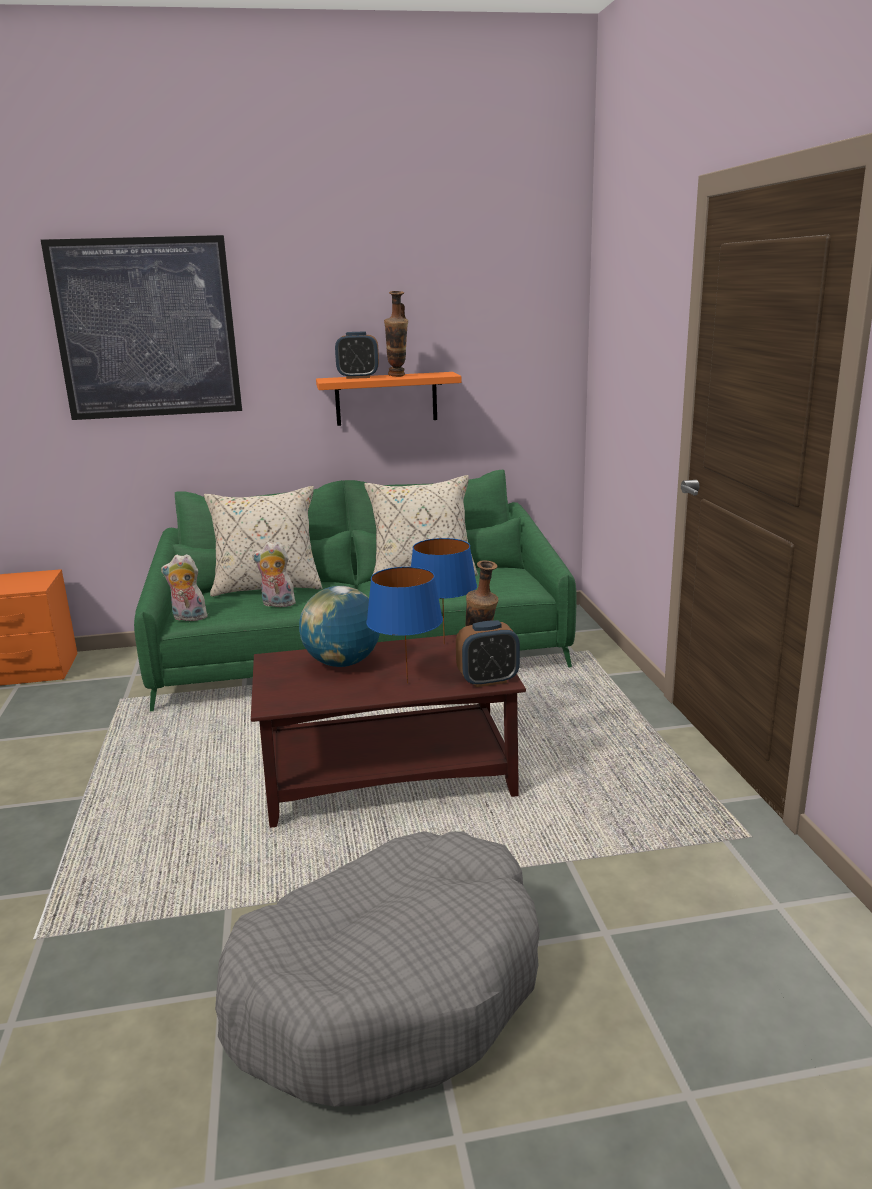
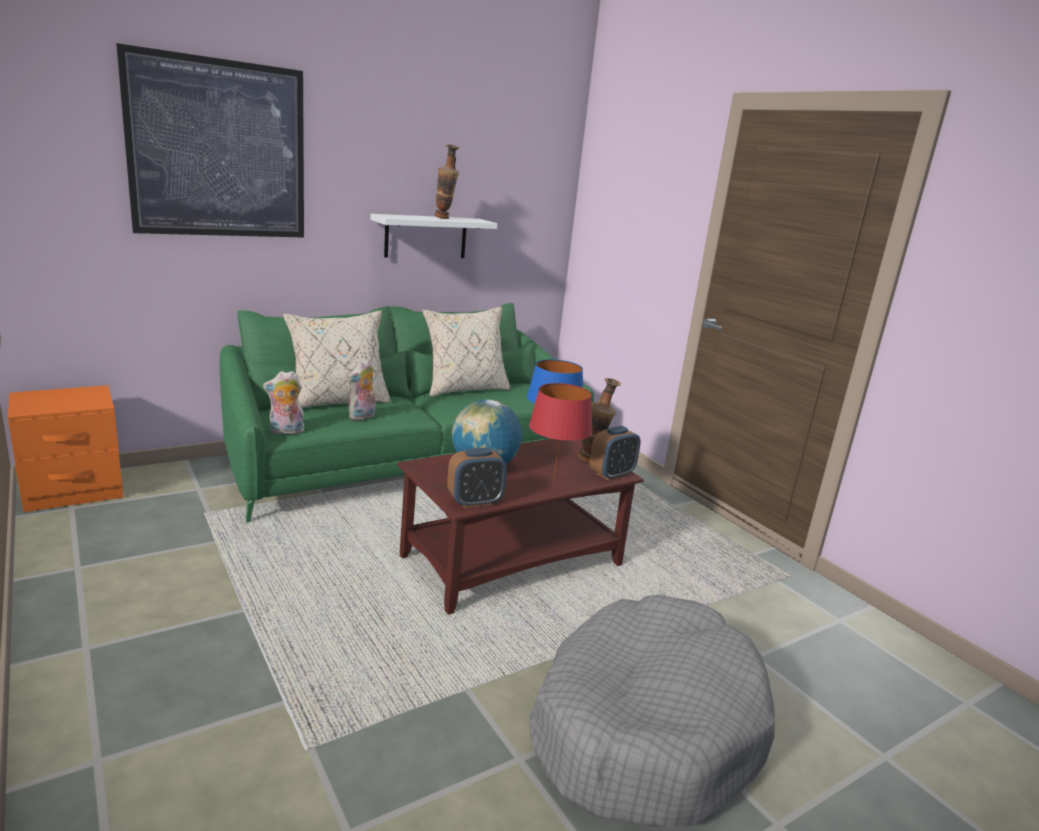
camera: 25 degrees left, 0 degrees up
(277, 604) = (362, 417): plush toy -> plush toy turned 45 degrees counterclockwise
(358, 377) = (410, 216): alarm clock -> alarm clock (475, 501)
(386, 399) = (426, 237): orange shelf -> white shelf
(406, 683) = (553, 480): blue table lamp -> red table lamp

